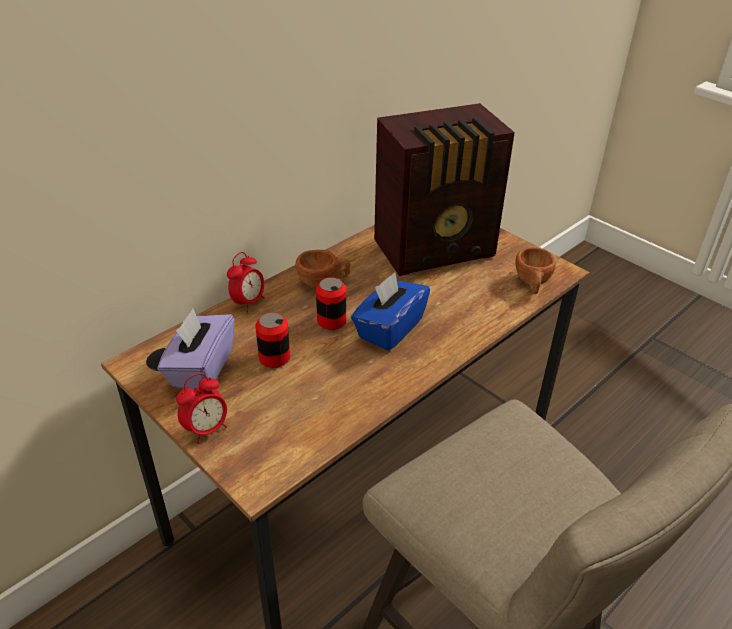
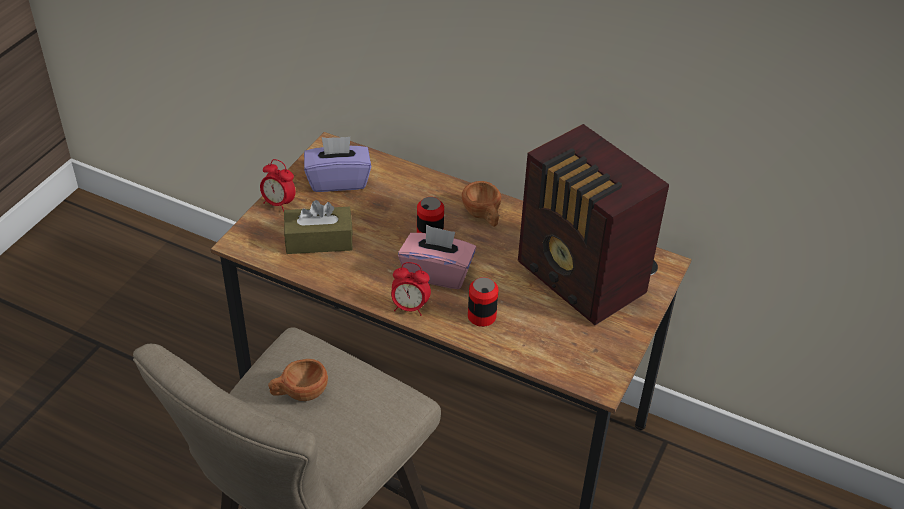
camera: 70 degrees right, 5 degrees up
(248, 302) = (429, 180): alarm clock -> alarm clock (410, 307)
(274, 358) = (368, 215): can -> can (482, 316)
(294, 406) = (319, 240): none -> brown tissue box
(389, 329) = (437, 273): blue tissue box -> pink tissue box
(532, 284) = (563, 363): brown cup -> brown cup (299, 393)

